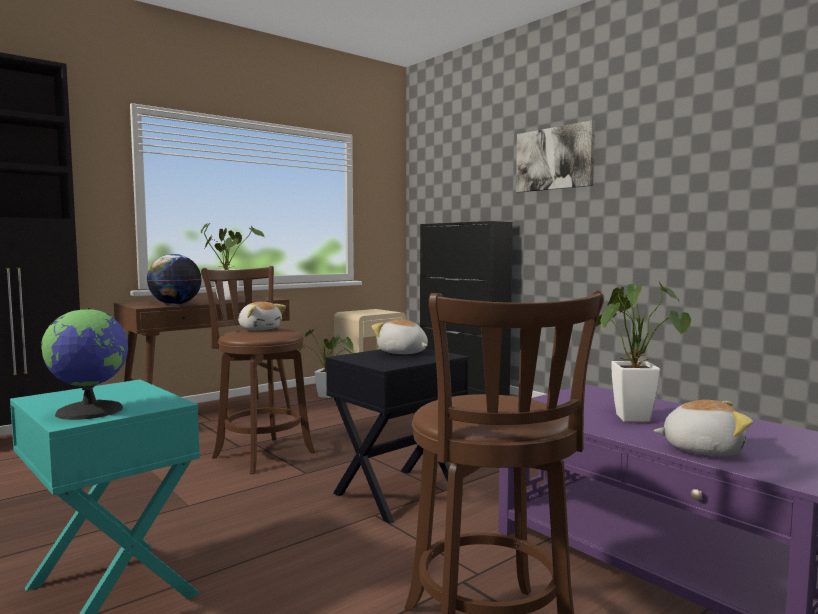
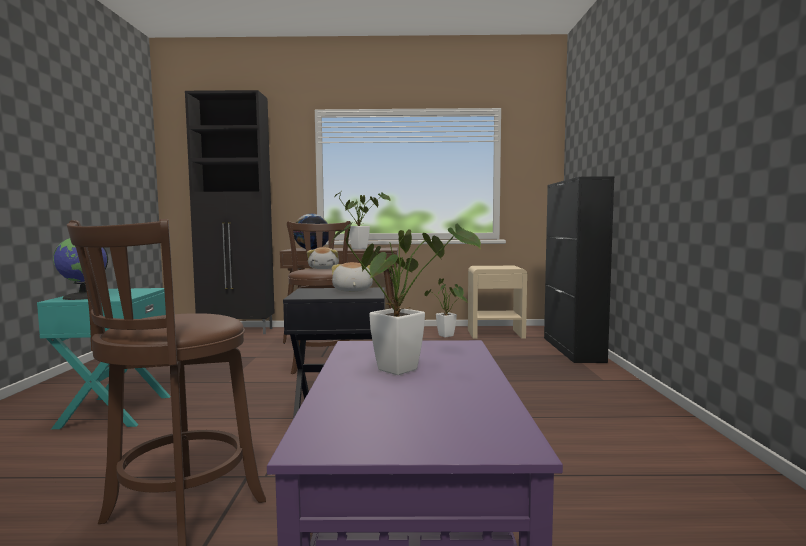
camera: 40 degrees right, 0 degrees up
(554, 158) = (647, 100): picture -> none
(702, 449) = (344, 403): plush toy -> none

